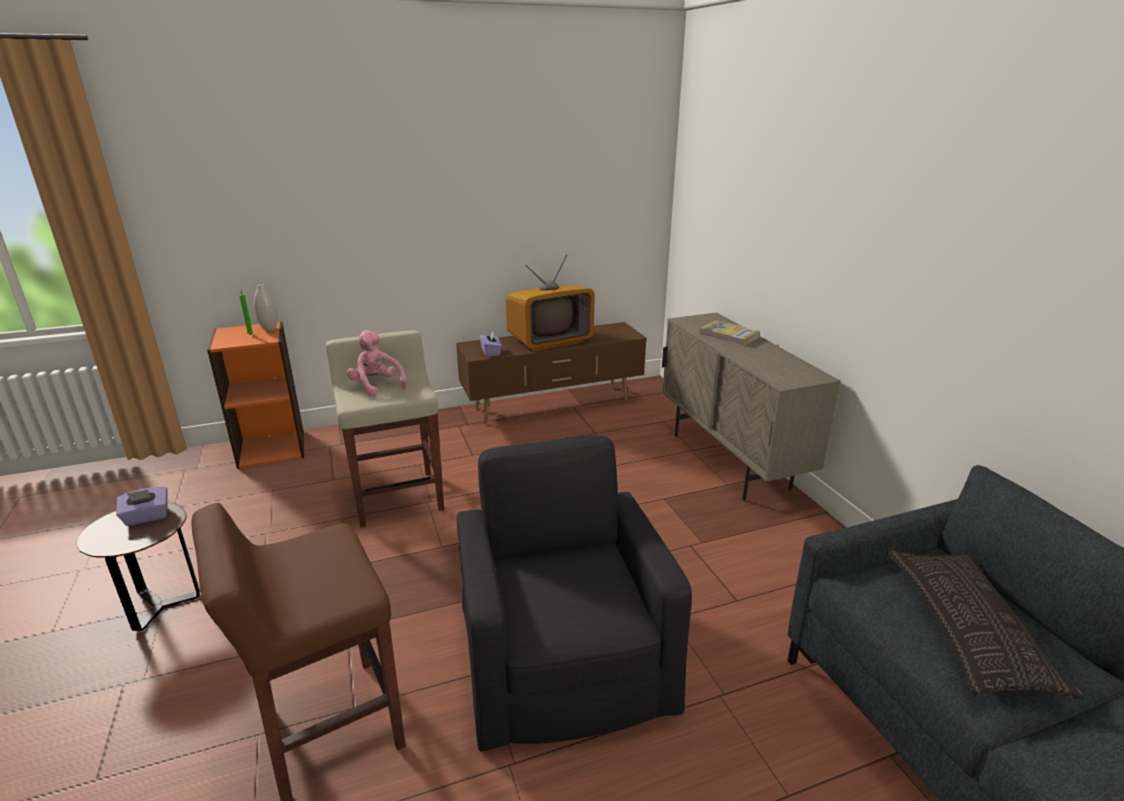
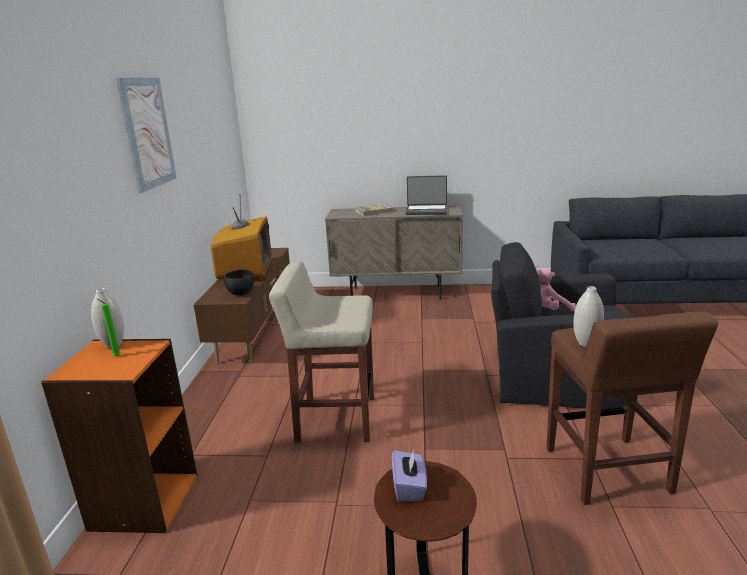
camera: 65 degrees left, 5 degrees down
(297, 547) = (585, 344): none -> white vase
(376, 386) = (323, 312): pink plush toy -> pink plush toy (549, 310)
(422, 172) = (147, 133): none -> picture
(491, 352) = (240, 293): purple tissue box -> black bowl
(772, 364) = (426, 211): none -> laptop
(967, 628) = (632, 246): pillow -> none

